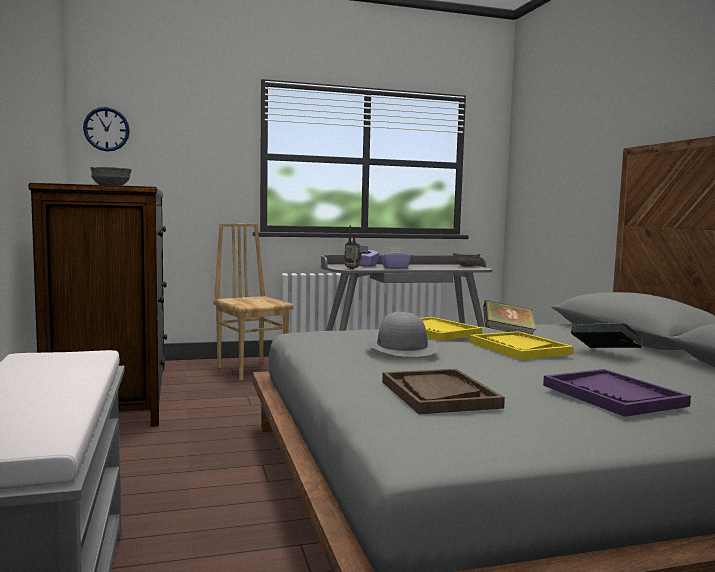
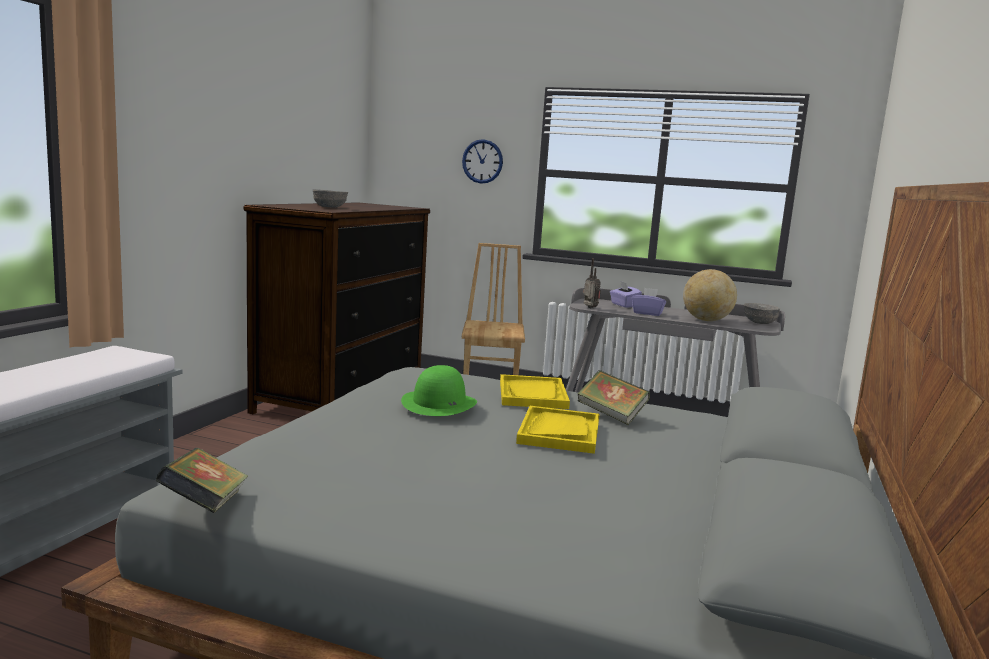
camera: 35 degrees right, 5 degrees up
(106, 129) = (399, 144): wall clock -> wall clock (482, 161)
(402, 348) = (439, 403): grey hat -> green hat
(438, 394) = (338, 452): brown tray -> none
(439, 268) = (706, 320): none -> globe
(605, 354) = (651, 464): book -> book (205, 506)
(613, 395) = (479, 501): purple tray -> none

